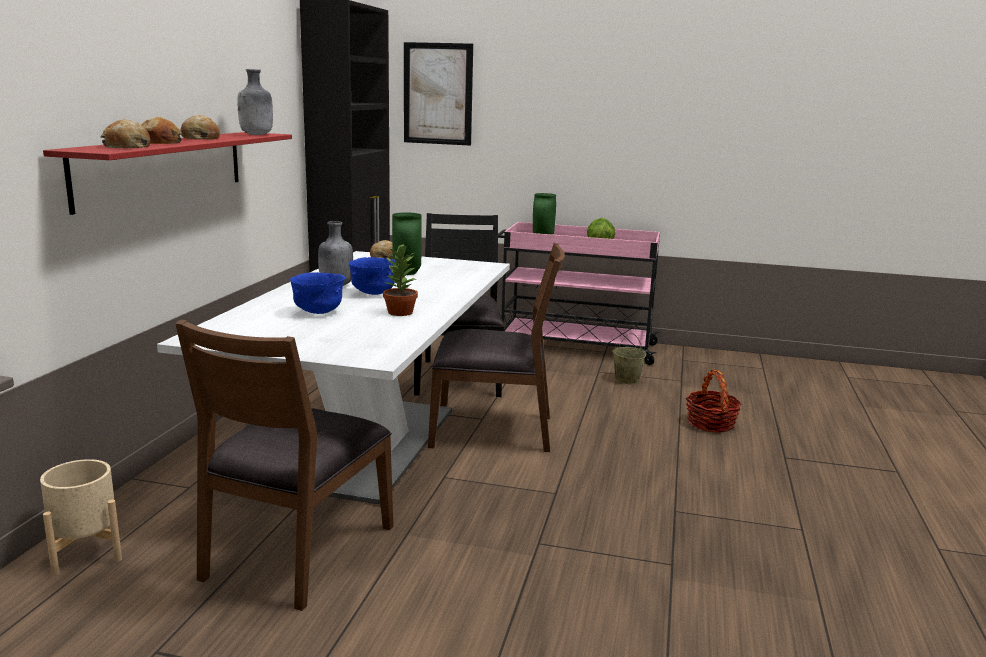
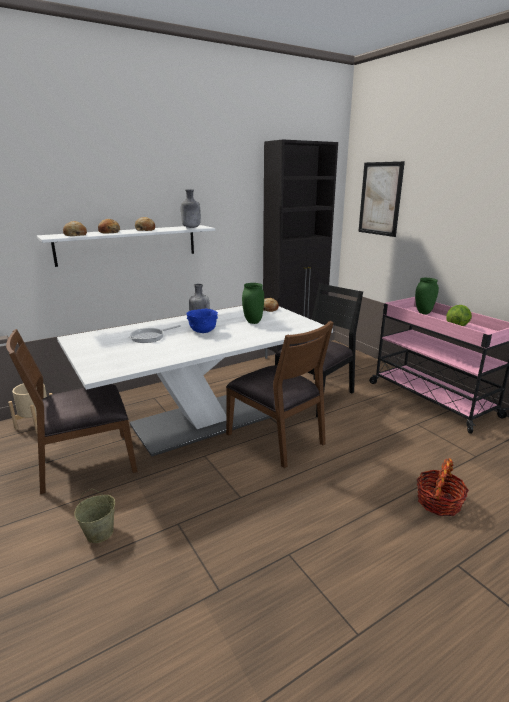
camera: 45 degrees right, 5 degrees up
(163, 167) = (128, 244): red shelf -> white shelf
(318, 312) = (150, 337): blue bowl -> frying pan
(400, 312) = (182, 348): potted plant -> none
(626, 380) = (428, 438): beige bucket -> beige bucket (100, 532)

